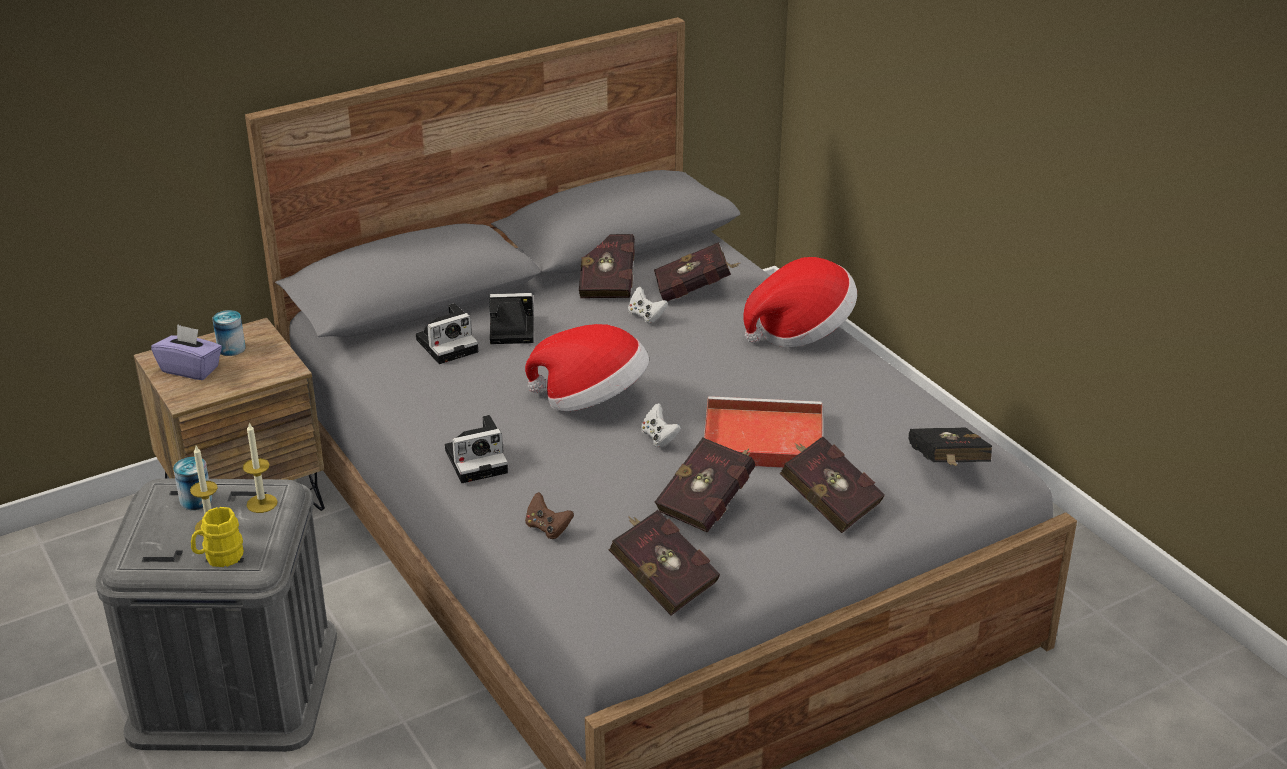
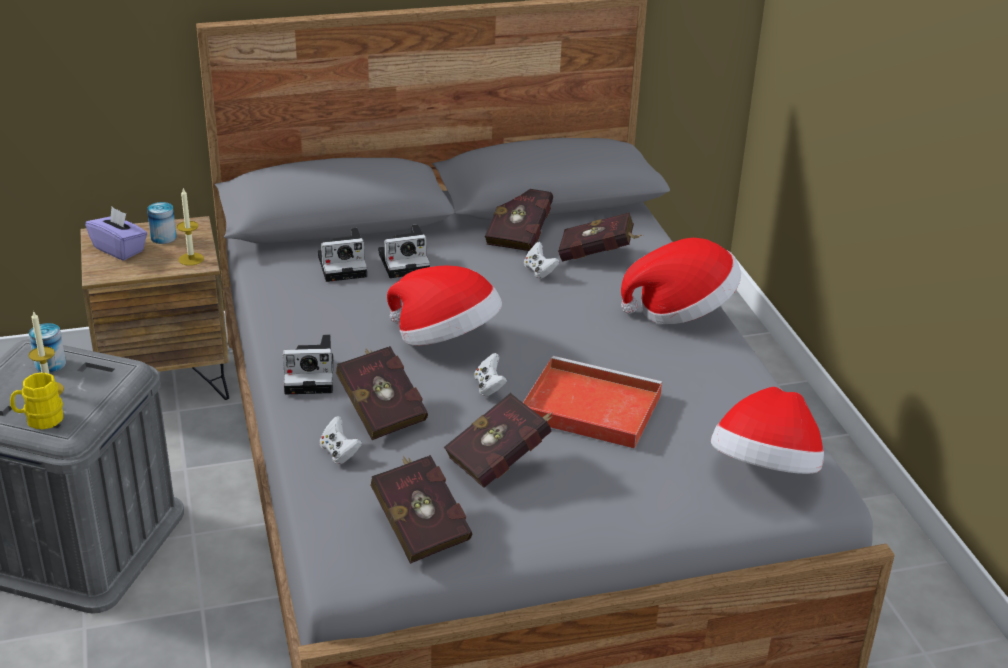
camera: 15 degrees right, 0 degrees up
(262, 503) = (104, 378): candle -> candle (191, 259)
(509, 330) = (406, 262): camera -> camera turned 150 degrees clockwise
(547, 528) = (339, 453): brown game controller -> white game controller
(827, 501) = (624, 482): red book -> red book (381, 409)
(946, 467) = (764, 471): black book -> hat

